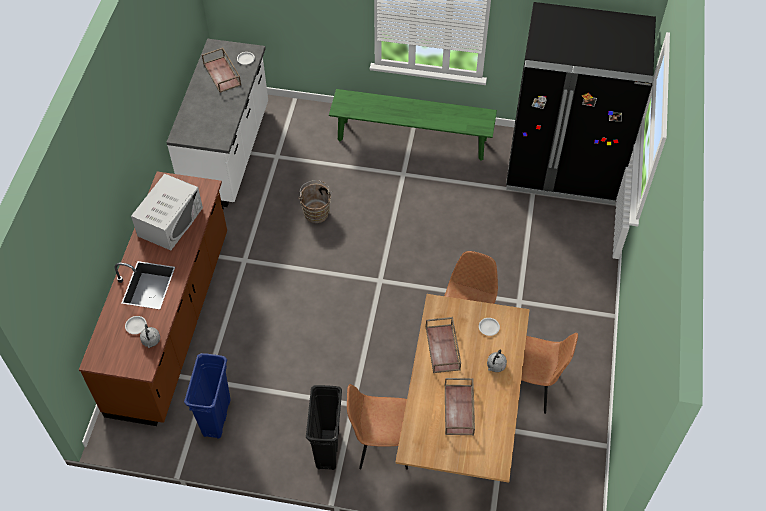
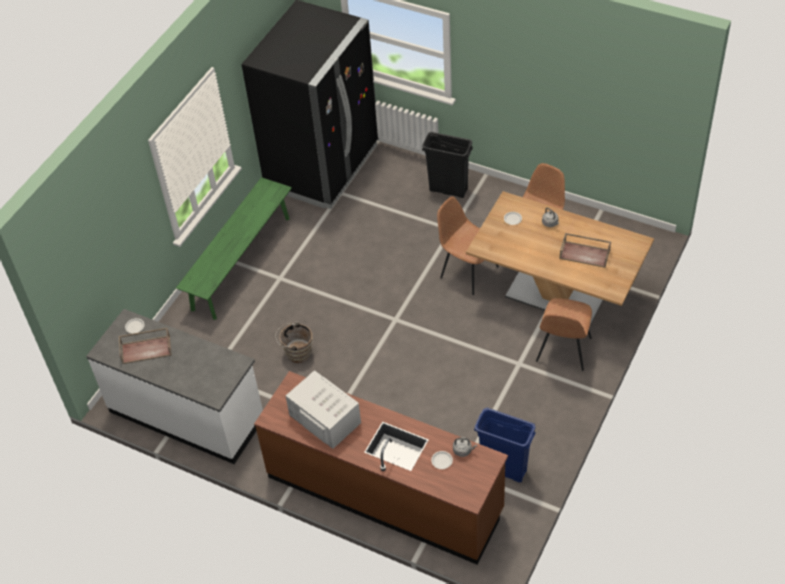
camera: 70 degrees left, 5 degrees down
(327, 449) = (558, 389): black trash can -> black trash can (448, 190)
(443, 349) = (524, 252): brown tray -> none

